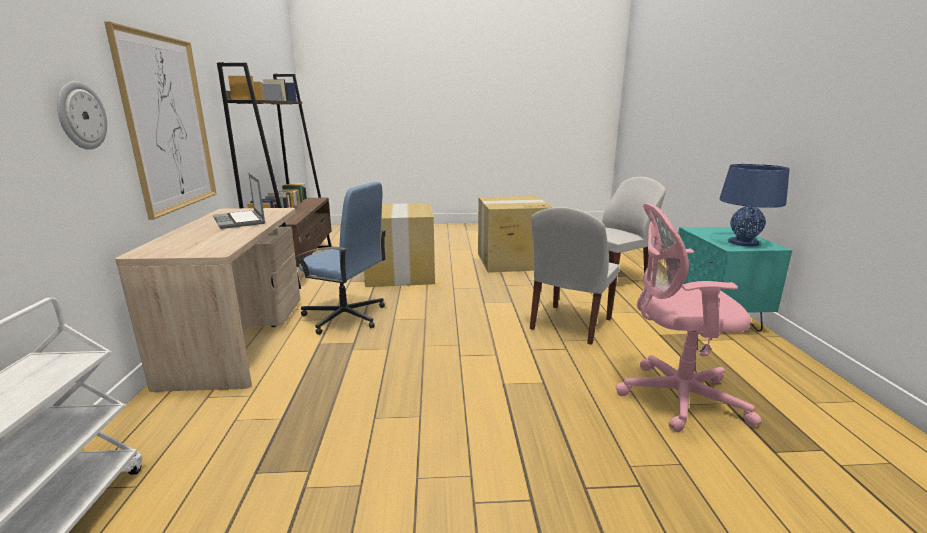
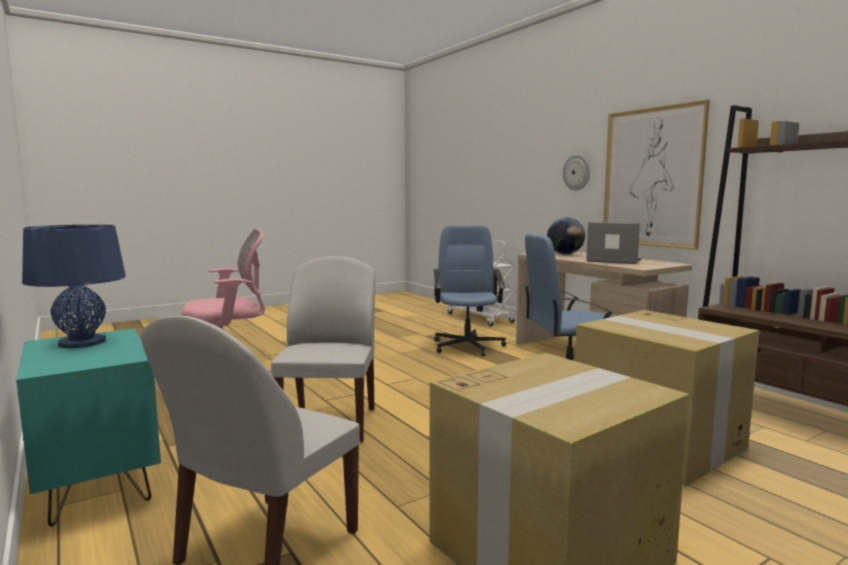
camera: 150 degrees right, 10 degrees down
(192, 243) = (565, 254): none -> globe
(311, 403) = (467, 346): none -> blue office chair

